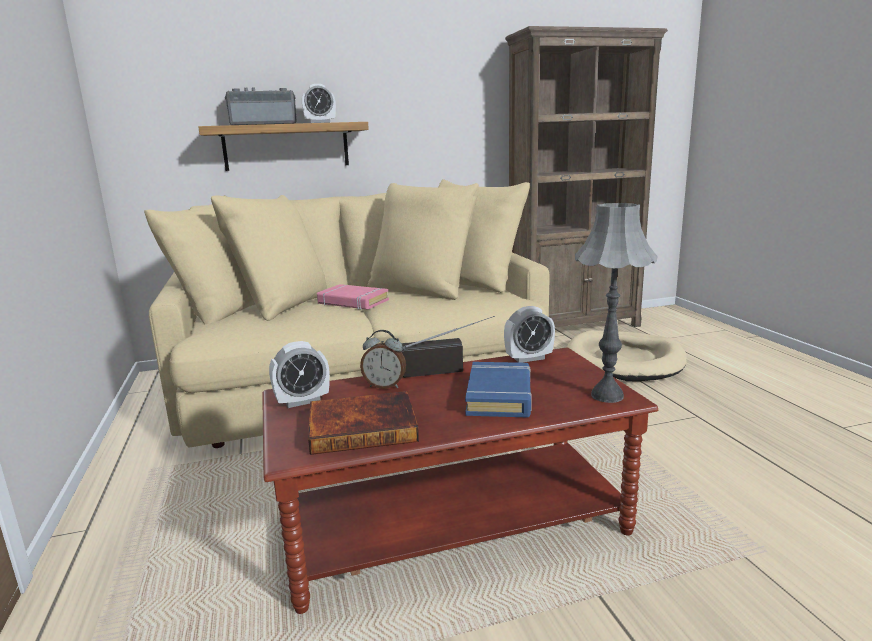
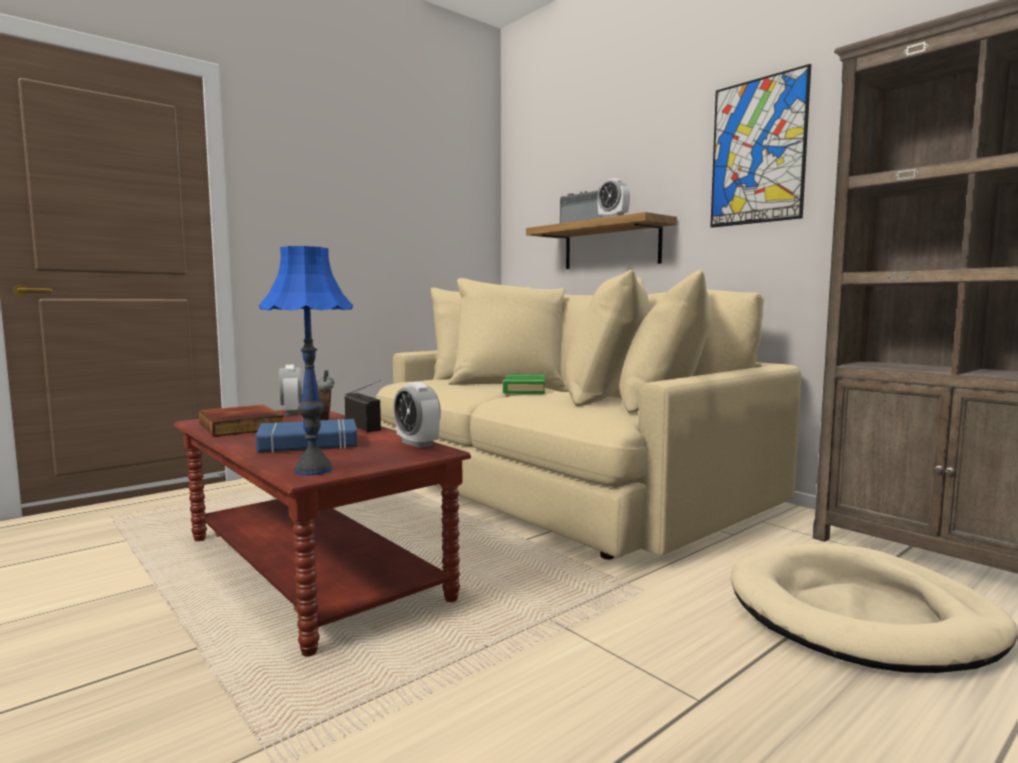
camera: 65 degrees right, 10 degrees down
(302, 401) = (291, 412): alarm clock -> alarm clock turned 150 degrees counterclockwise
(353, 302) = (524, 389): pink book -> green book
(428, 77) = (758, 151): none -> picture
(607, 396) = (313, 470): grey table lamp -> blue table lamp

